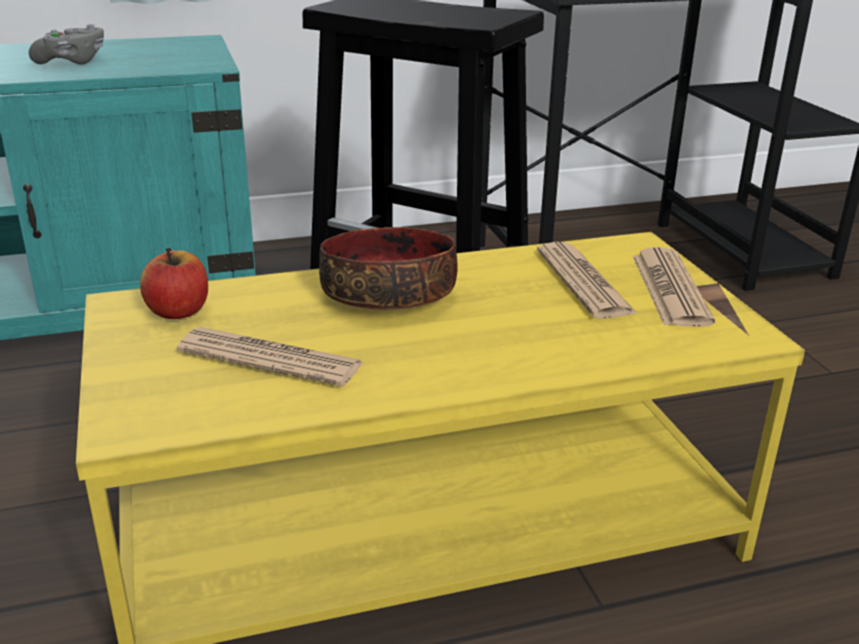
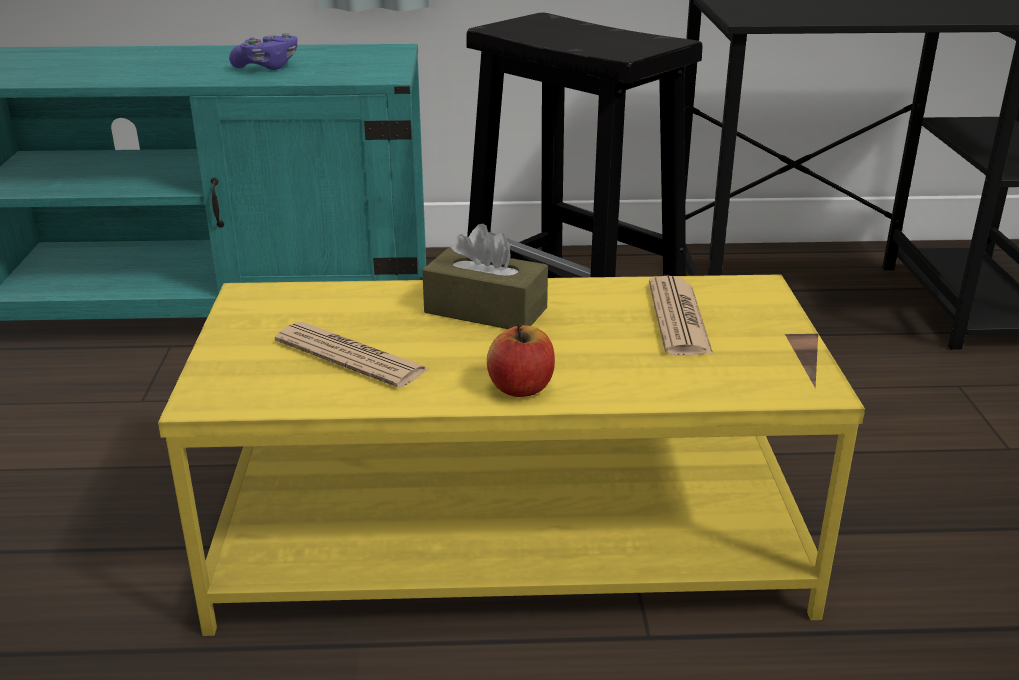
camera: 15 degrees right, 0 degrees up
(72, 62) = (267, 67): grey game controller -> purple game controller
(178, 311) = (293, 306): apple -> apple (521, 388)
(390, 294) = (485, 310): bowl -> brown tissue box
(670, 289) = (762, 334): newspaper -> none

